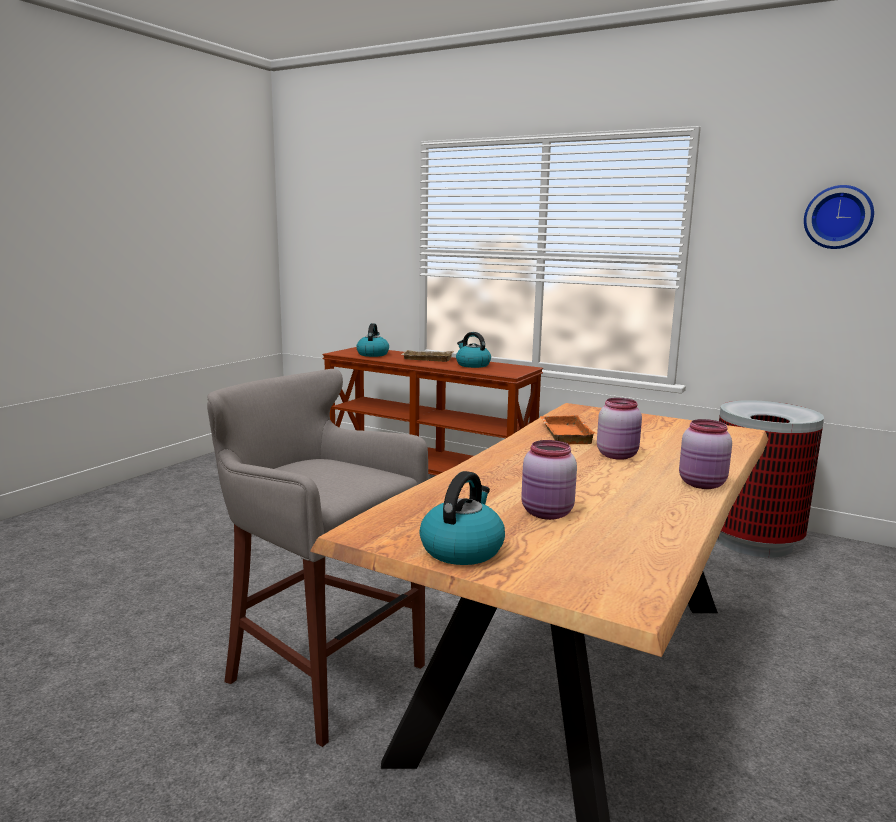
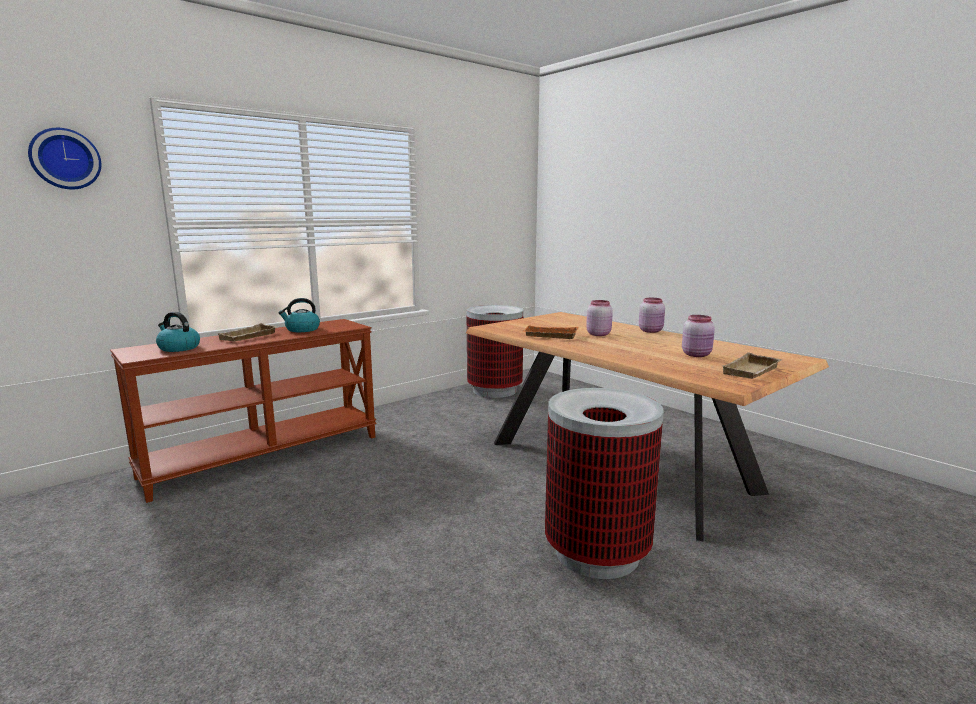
camera: 70 degrees left, 0 degrees up
(320, 673) = (596, 552): grey stool -> trash can
(462, 549) = (752, 372): kettle -> beige tray
(838, 217) = (485, 192): wall clock -> wall clock (65, 159)

